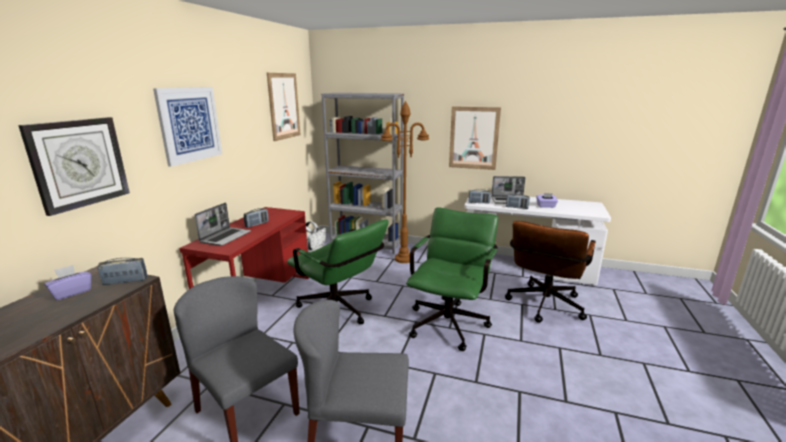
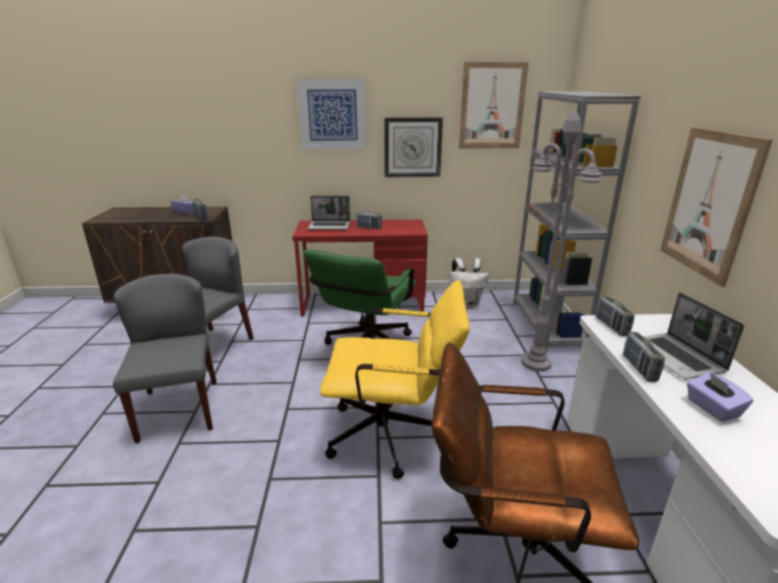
camera: 70 degrees right, 5 degrees up
(79, 163) = (228, 132): wall clock -> wall clock (412, 147)
(403, 259) = (535, 363): brown floor lamp -> grey floor lamp
(449, 321) = (394, 435): green office chair -> yellow office chair

